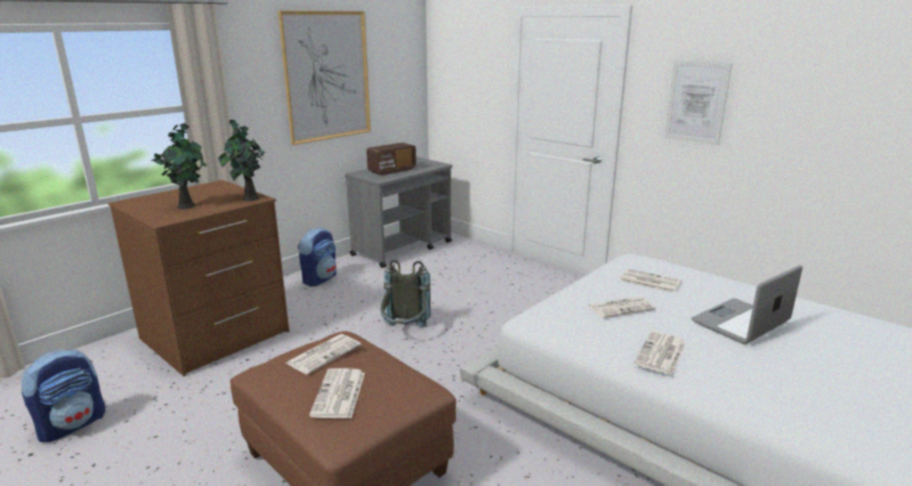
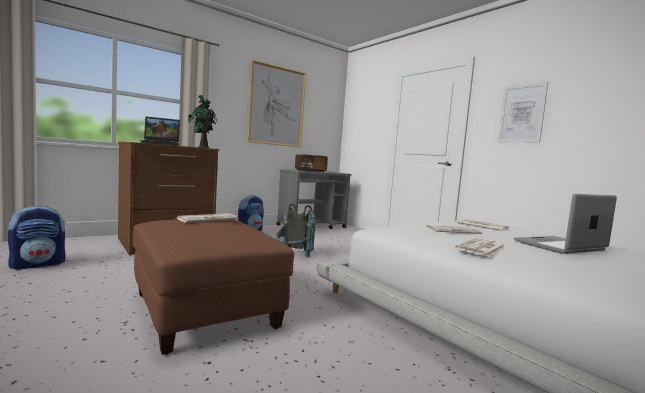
camera: 10 degrees right, 15 degrees down
(187, 205) = (162, 144): potted plant -> laptop
(339, 394) = (199, 231): newspaper -> none

